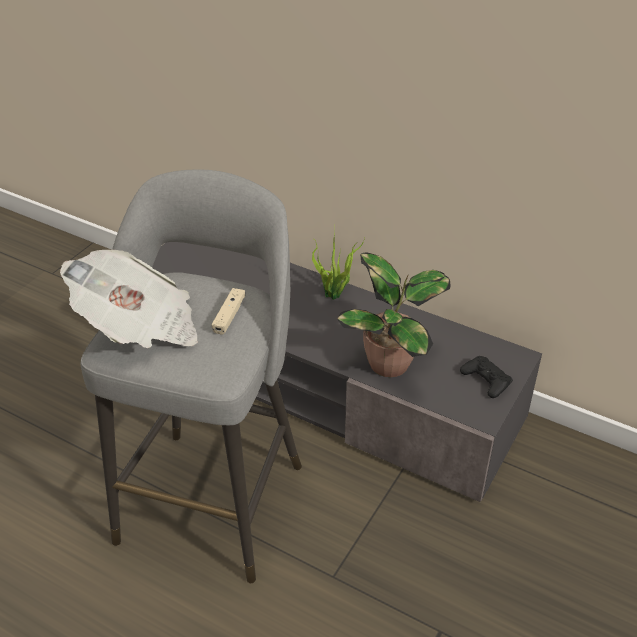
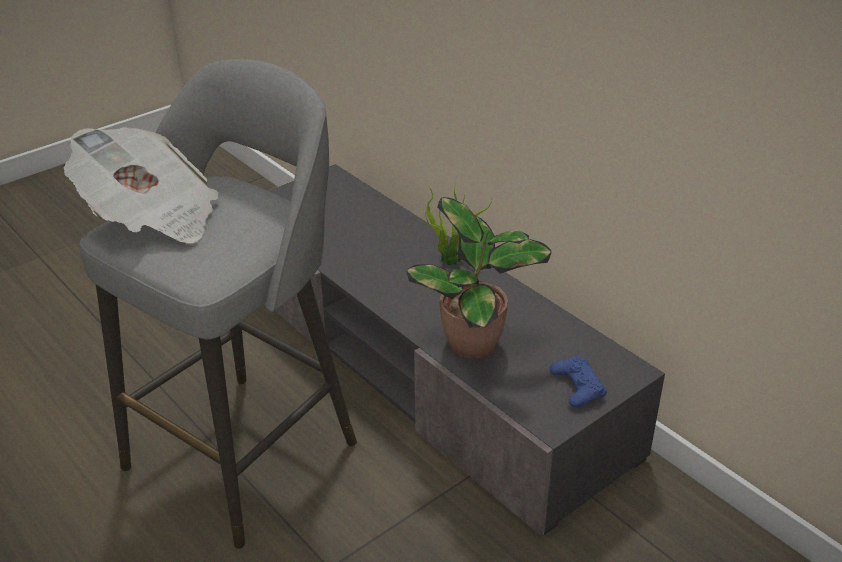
camera: 20 degrees right, 5 degrees down
(229, 316) = (248, 225): beige game controller -> none
(486, 380) = (577, 386): black game controller -> blue game controller

